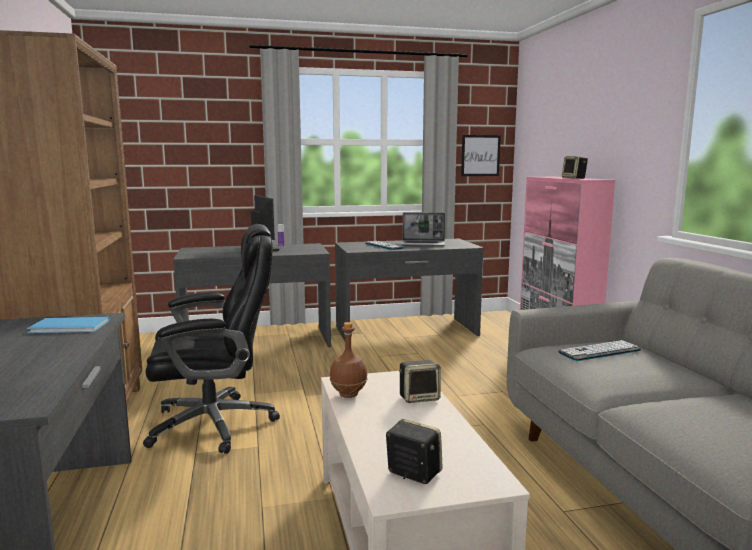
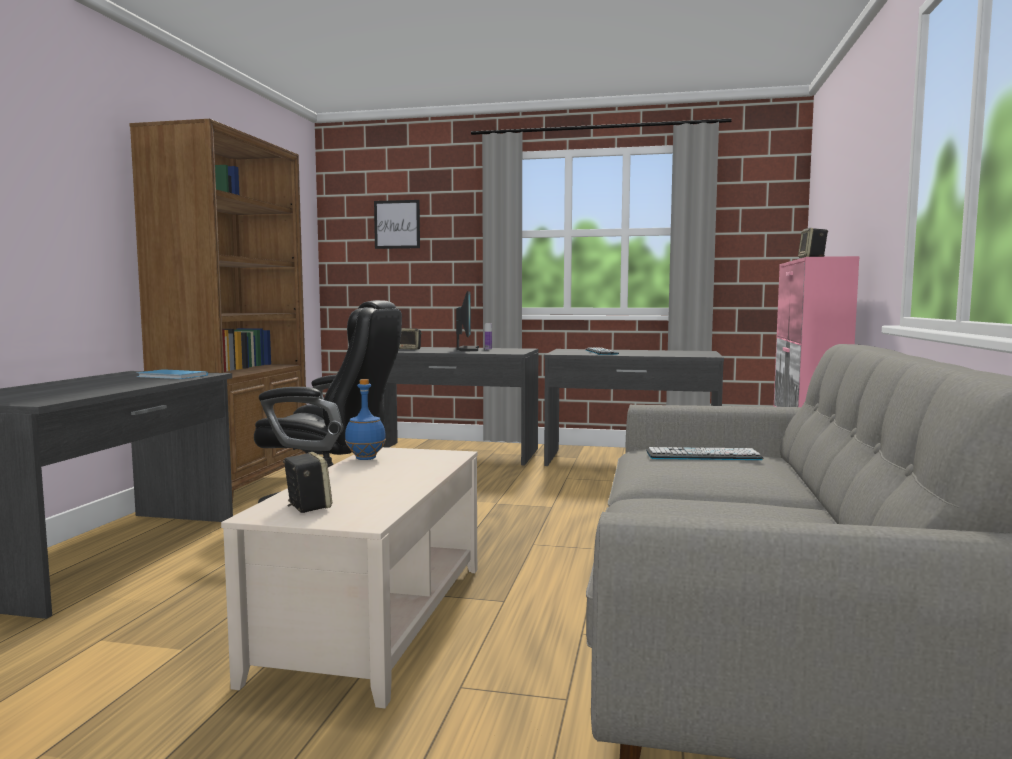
camera: 25 degrees right, 5 degrees down
(348, 395) = (365, 458): brown bottle -> blue bottle
(419, 398) = (426, 467): speaker -> speaker (410, 349)
(423, 244) = (653, 353): laptop -> none
(480, 155) = (755, 246): picture -> picture (397, 224)

